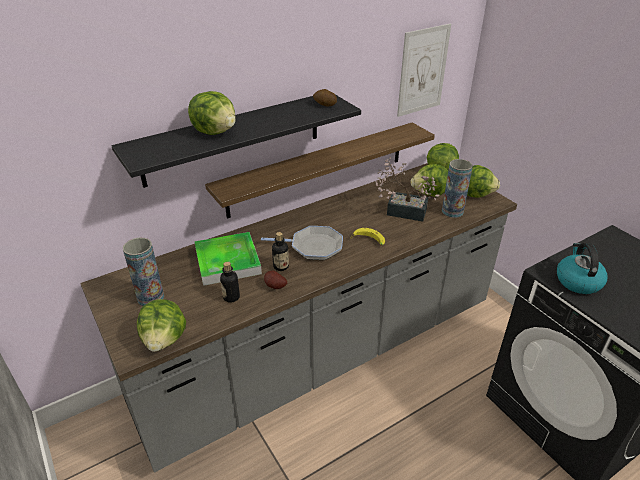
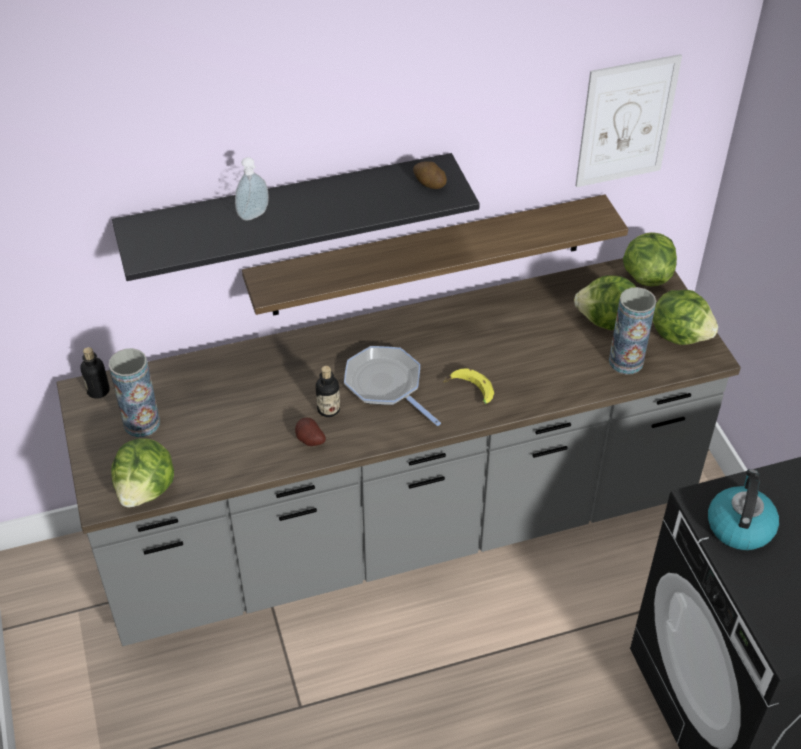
camera: 15 degrees right, 10 degrees up
(215, 131) = (254, 216): lettuce -> soap dispenser
(227, 261) = (257, 386): tray -> none
(231, 297) = (246, 445): bottle -> bottle (98, 391)
(313, 246) = (386, 385): frying pan -> frying pan turned 150 degrees counterclockwise
(401, 210) = (546, 345): potted plant -> none

